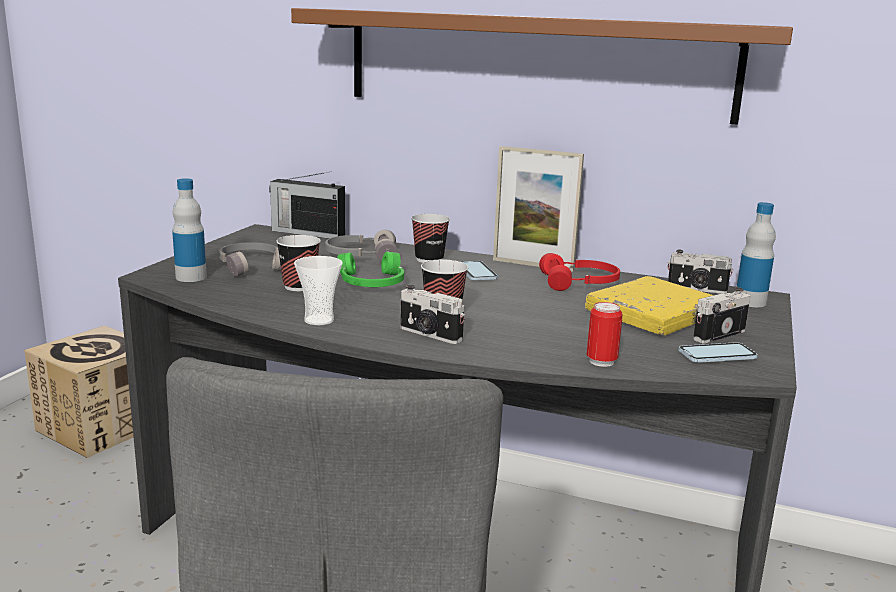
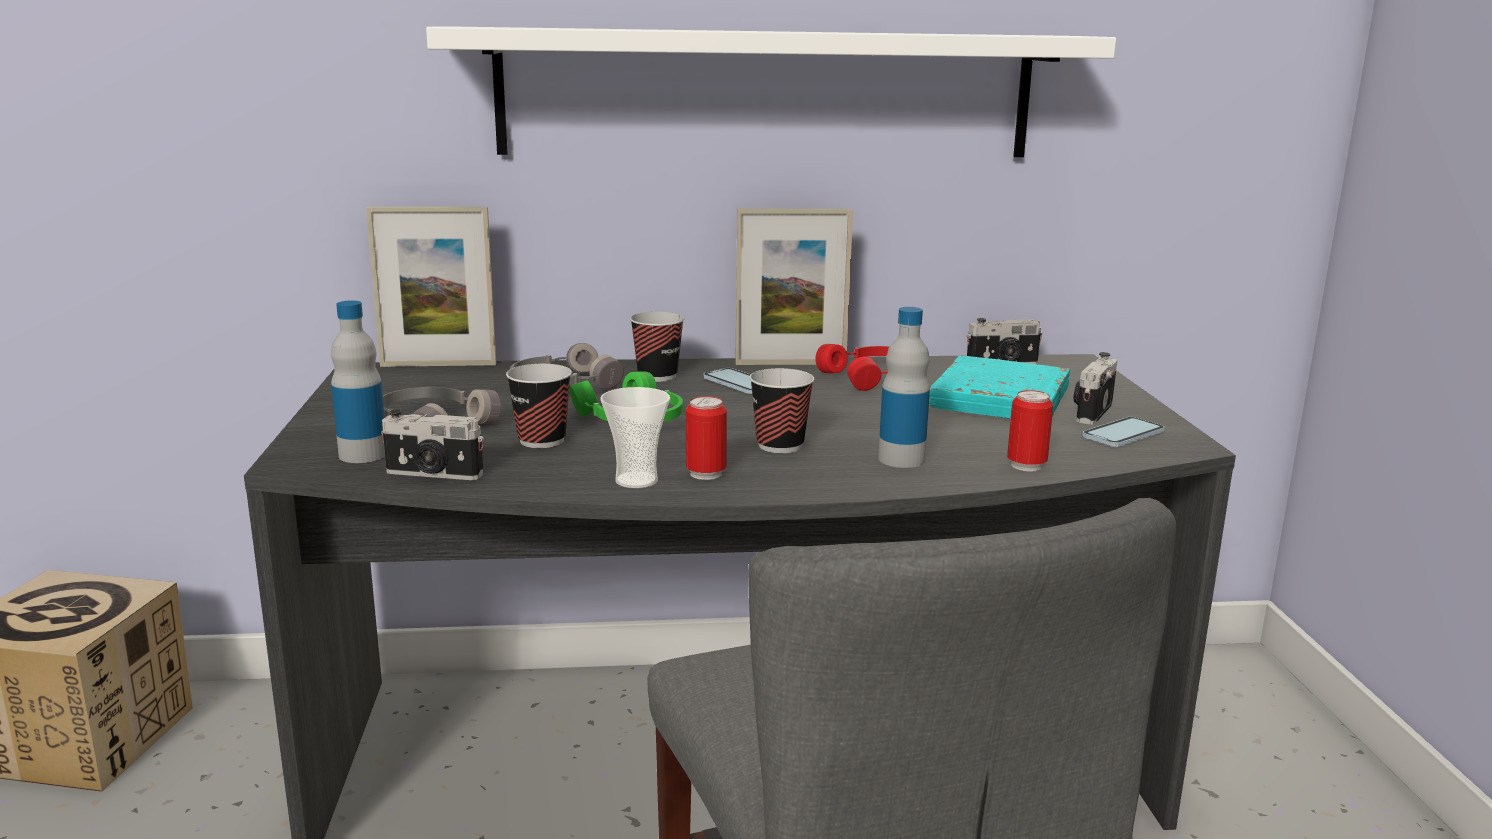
camera: 25 degrees left, 0 degrees up
(306, 233) = (438, 364): radio -> picture frame
(367, 324) = (706, 474): none -> can
(429, 335) = (799, 472): camera -> camera (433, 474)
(535, 63) = (766, 94): brown shelf -> white shelf
(653, 313) = (999, 400): yellow book -> turquoise book
(750, 302) = (1072, 370): bottle -> bottle (901, 459)

